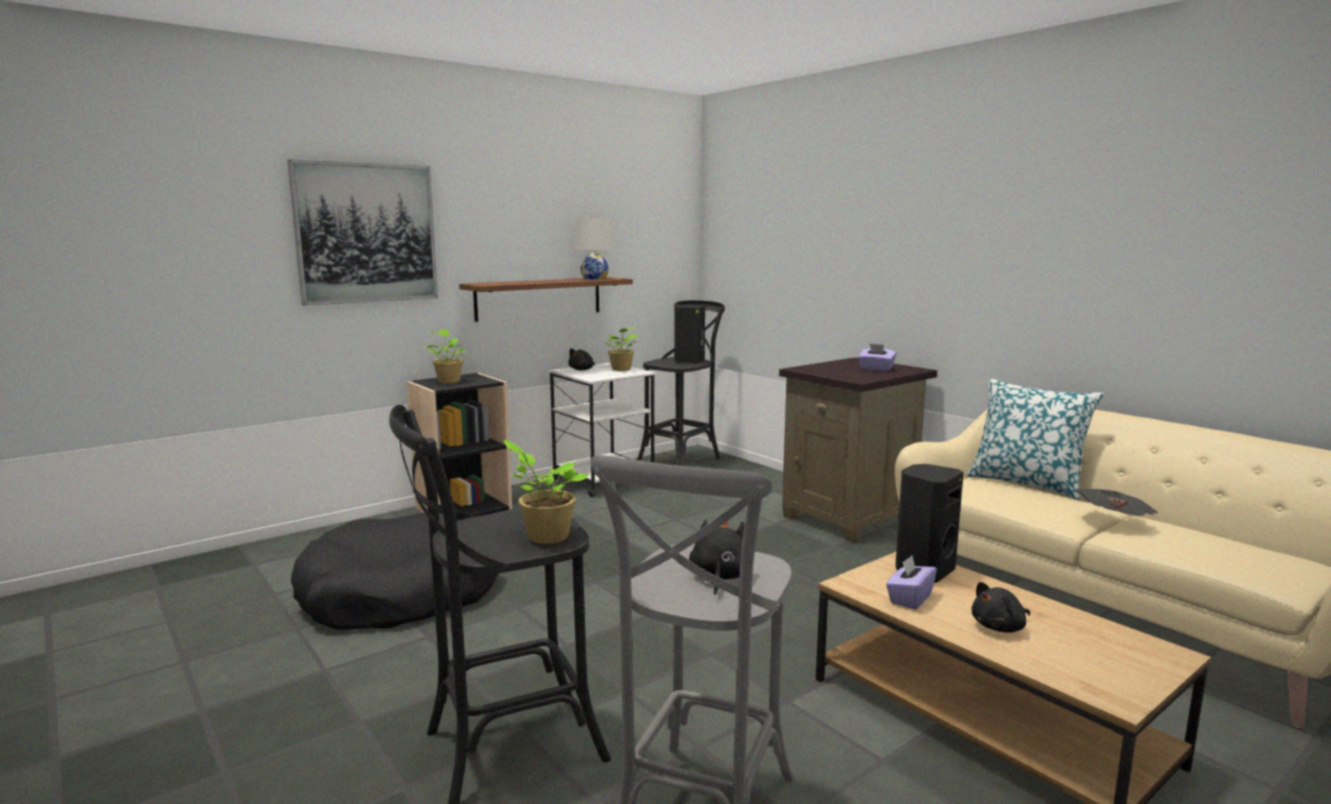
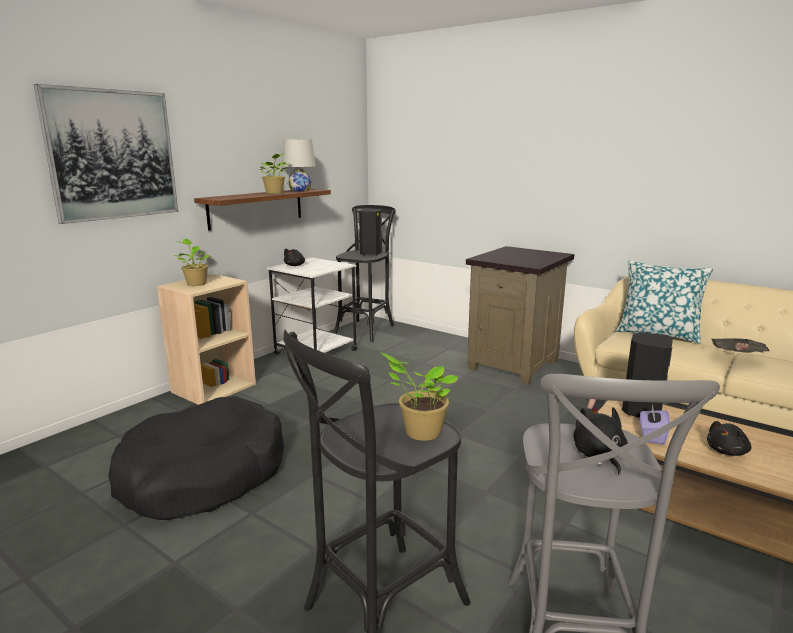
camera: 15 degrees left, 5 degrees up
(464, 508) = (214, 387): black bookcase -> beige bookcase
(621, 369) = (326, 263): potted plant -> potted plant (275, 193)
(876, 369) = (534, 255): purple tissue box -> none

